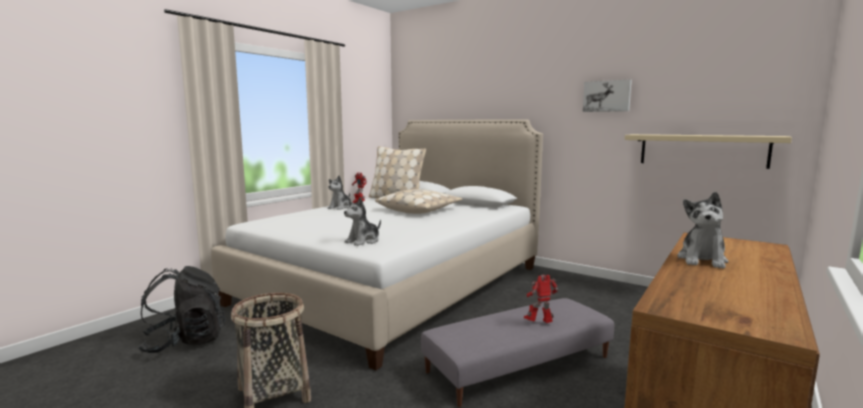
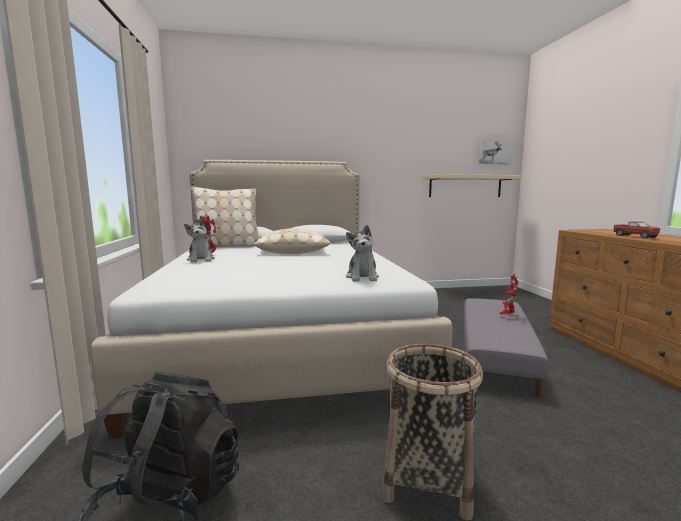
camera: 45 degrees left, 0 degrees up
(607, 96) = (403, 145): picture -> picture (494, 152)
(702, 260) = (634, 236): plush toy -> toy truck

